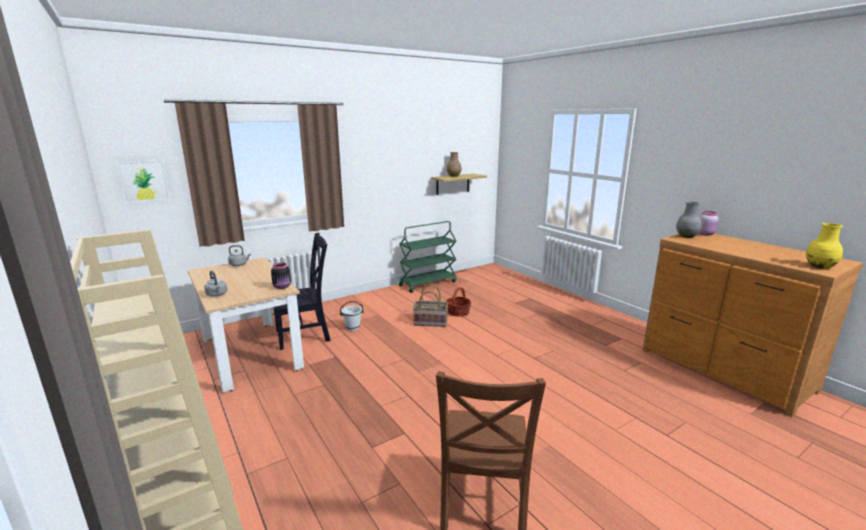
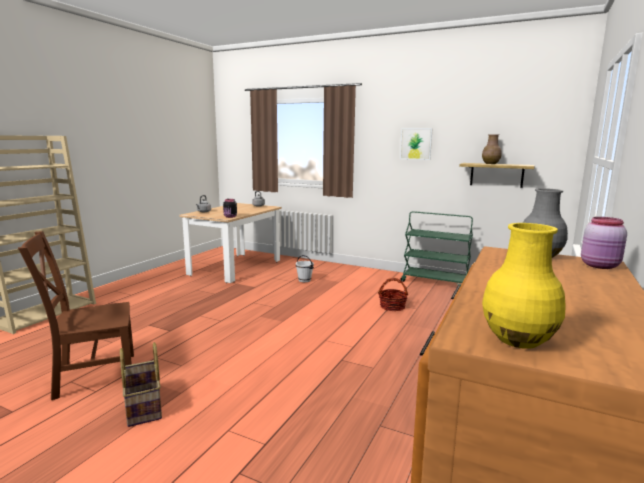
camera: 60 degrees right, 5 degrees down
(144, 181) = (236, 142): picture -> picture (416, 144)
(305, 335) = (275, 272): black chair -> none
(430, 322) = (353, 301): basket -> basket (144, 406)

